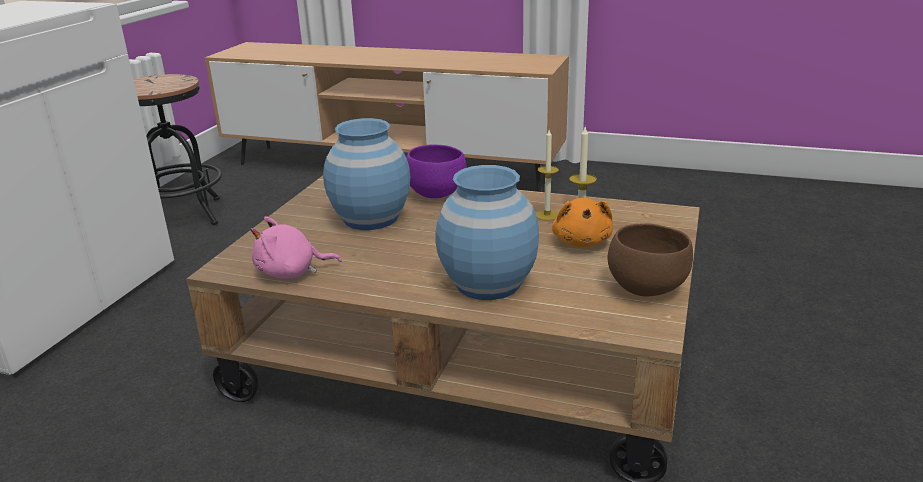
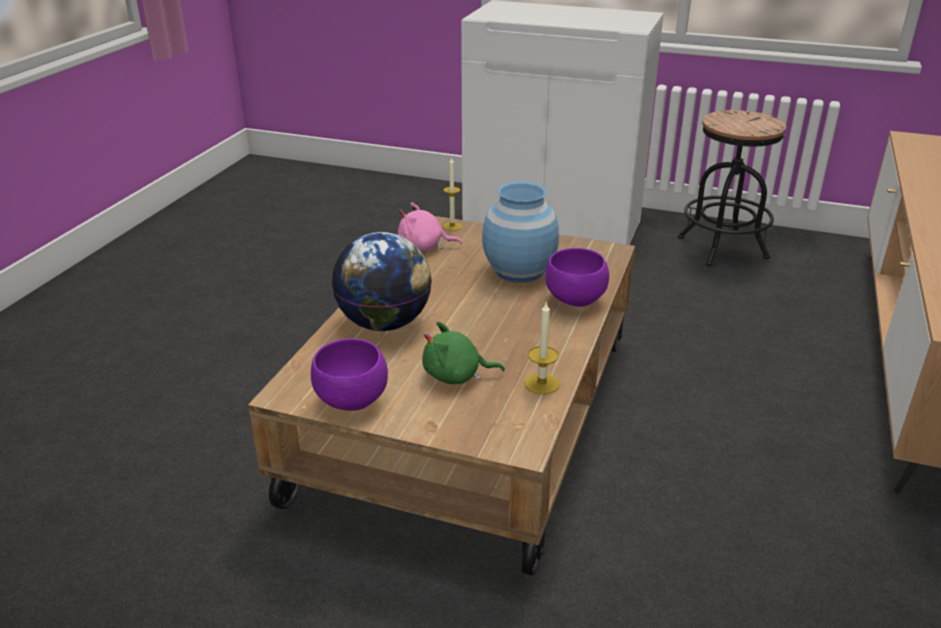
camera: 90 degrees right, 5 degrees up
(291, 272) = (424, 246): pink plush toy -> pink plush toy turned 75 degrees counterclockwise
(488, 284) = (385, 323): blue vase -> globe
(547, 215) = (521, 360): candle -> candle (452, 226)
(582, 241) = (456, 376): orange plush toy -> green plush toy
(646, 288) = (353, 401): brown bowl -> purple bowl

